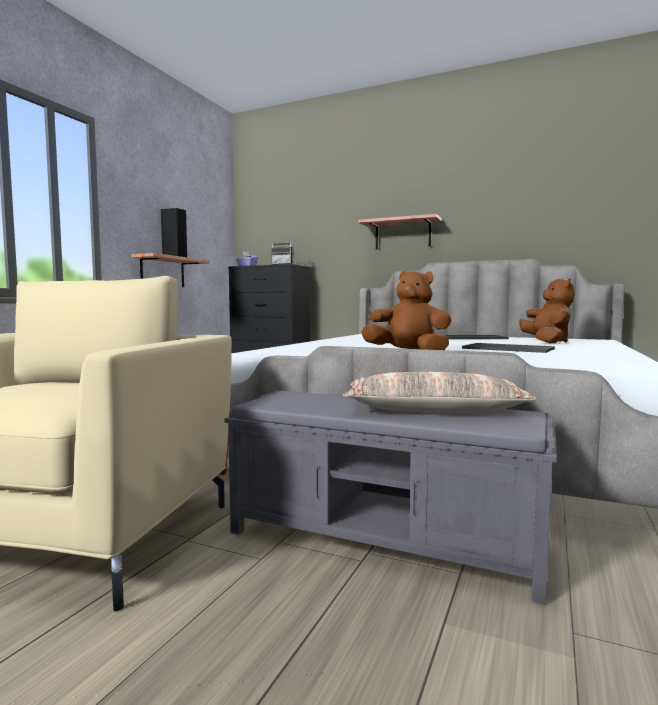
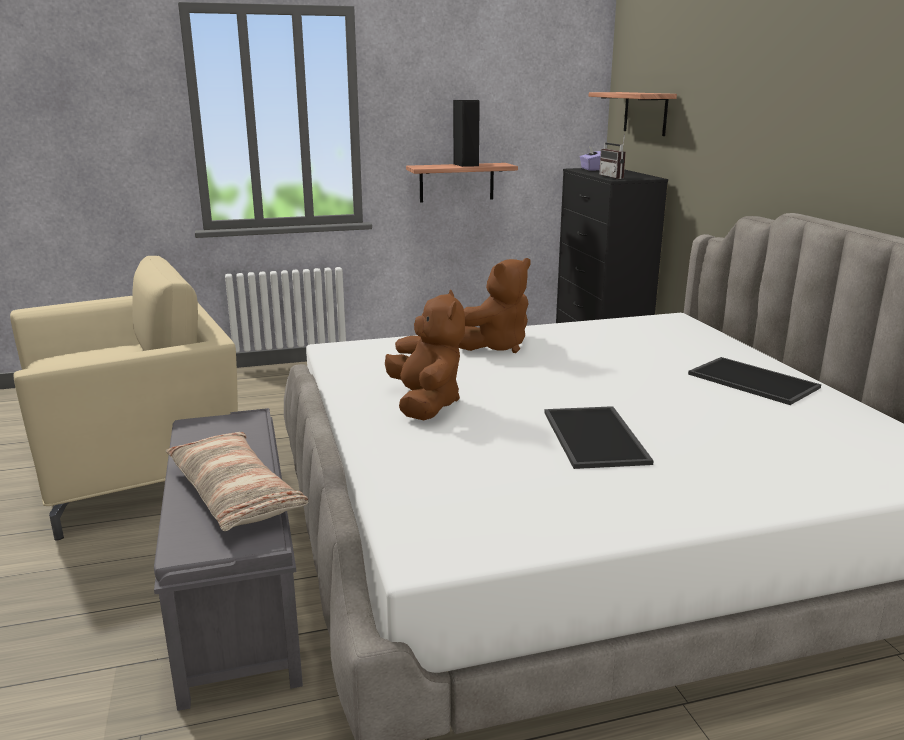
camera: 50 degrees right, 15 degrees up
(403, 234) = (779, 145): shelf -> shelf (645, 113)
(547, 342) = (784, 440): brown plush toy -> brown plush toy (496, 346)

